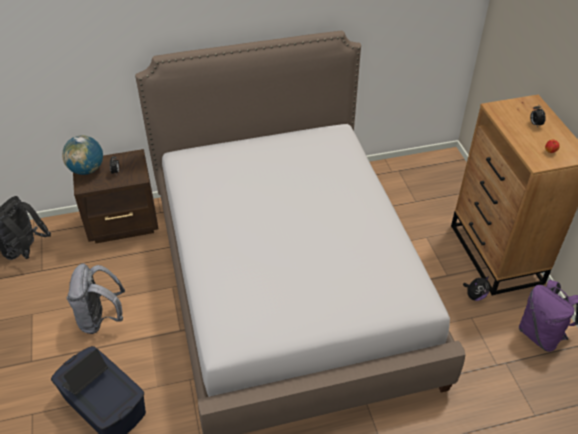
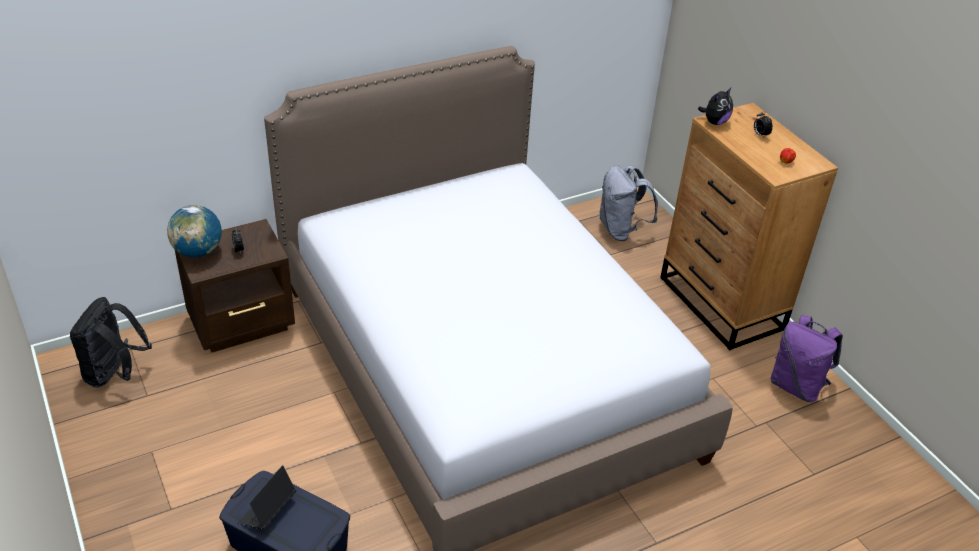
camera: 15 degrees left, 5 degrees down
(101, 319) = (249, 444): grey backpack -> grey backpack (621, 230)
(475, 296) = (710, 353): plush toy -> plush toy (714, 122)

